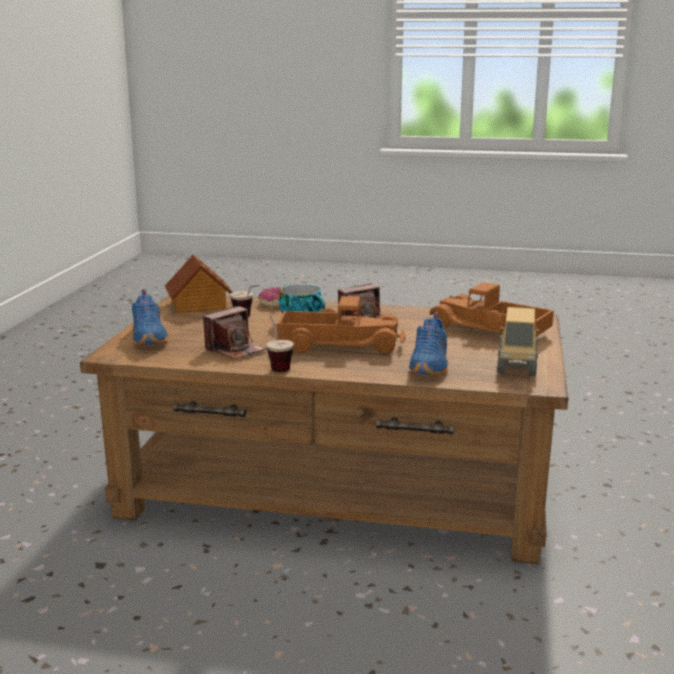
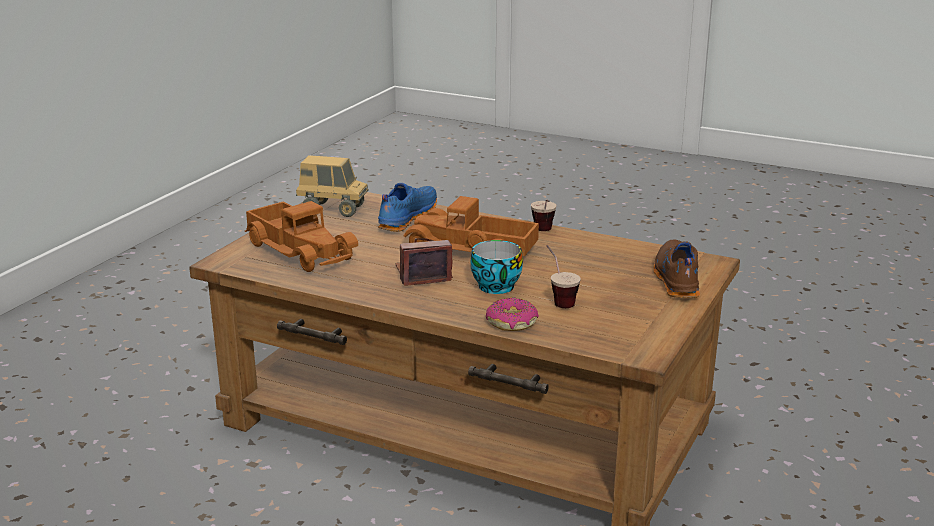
camera: 165 degrees left, 5 degrees up
(150, 338) = (675, 280): blue shoe -> brown shoe
(198, 305) = (620, 333): toy house -> none
(236, 350) = (580, 254): camera -> none
(516, 367) = (333, 210): toy truck -> toy truck turned 105 degrees counterclockwise

